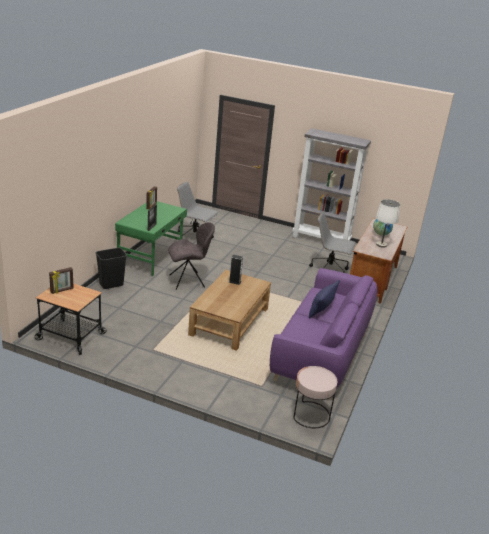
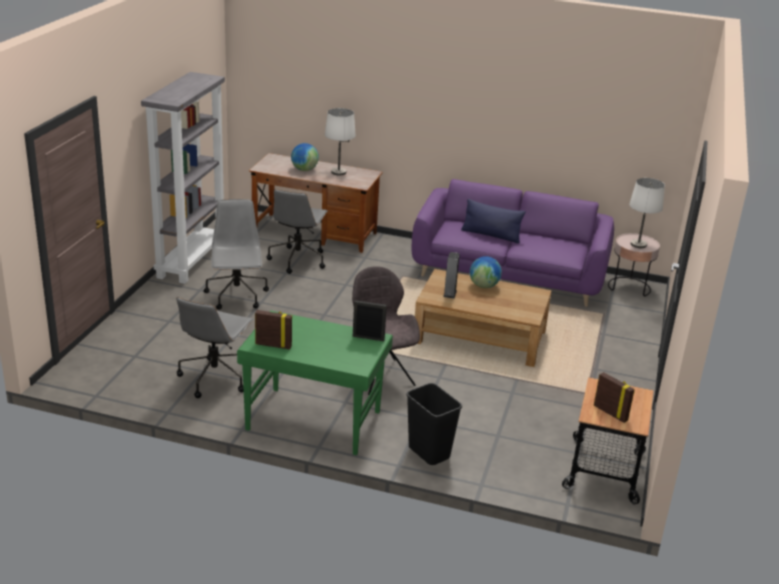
camera: 95 degrees left, 0 degrees up
(245, 296) = (484, 286): none -> globe
(279, 249) = (237, 296): none -> grey office chair
(314, 378) = (638, 244): none -> white table lamp

